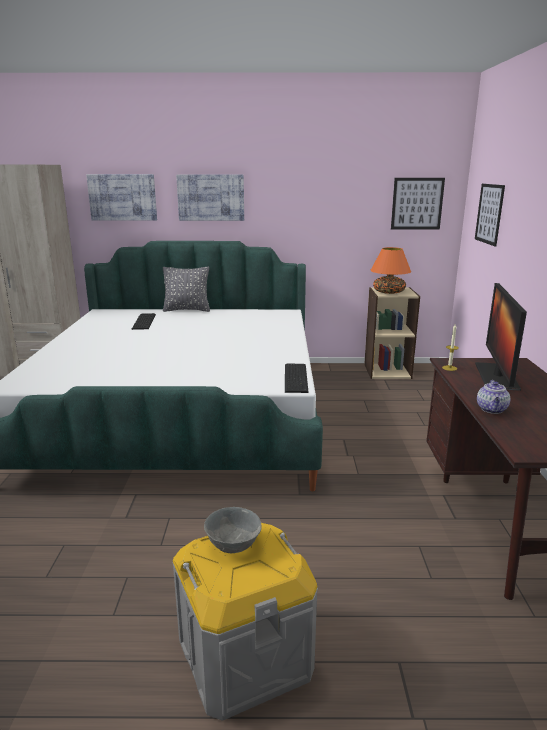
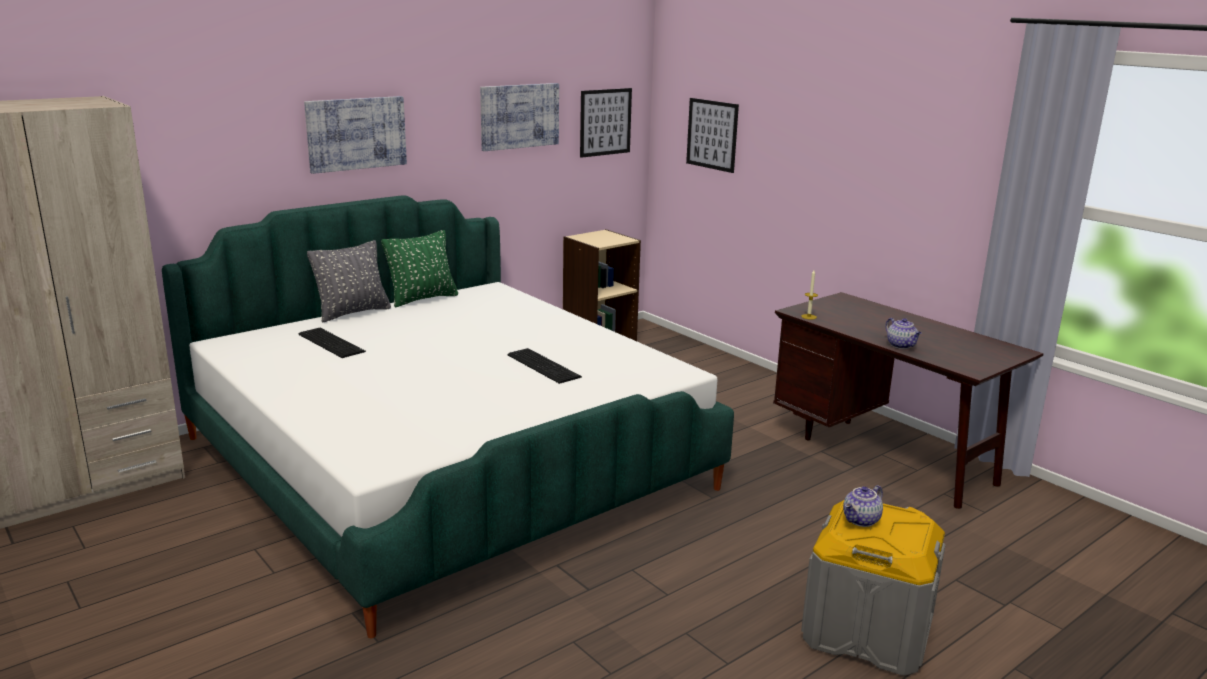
camera: 40 degrees left, 0 degrees up
(122, 197) = (215, 144): picture -> picture (519, 116)
(234, 544) = (861, 521): grey bowl -> teapot
(236, 310) = (422, 299): none -> green pillow
(297, 377) = (670, 364): keyboard -> keyboard (544, 365)
(388, 292) = (599, 240): orange table lamp -> none
(496, 376) = (853, 315): monitor -> none

